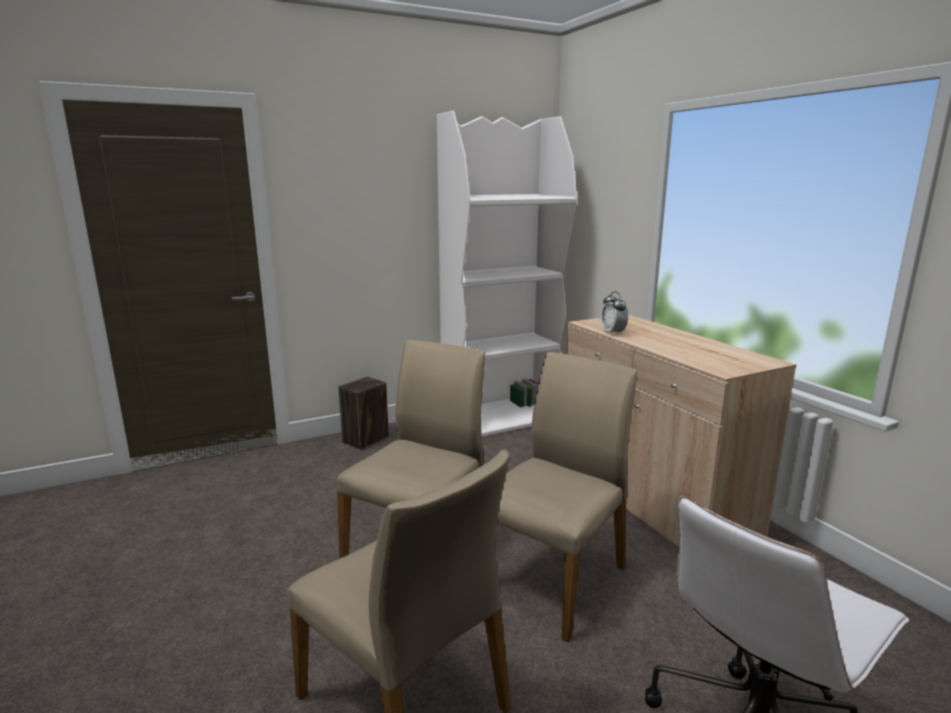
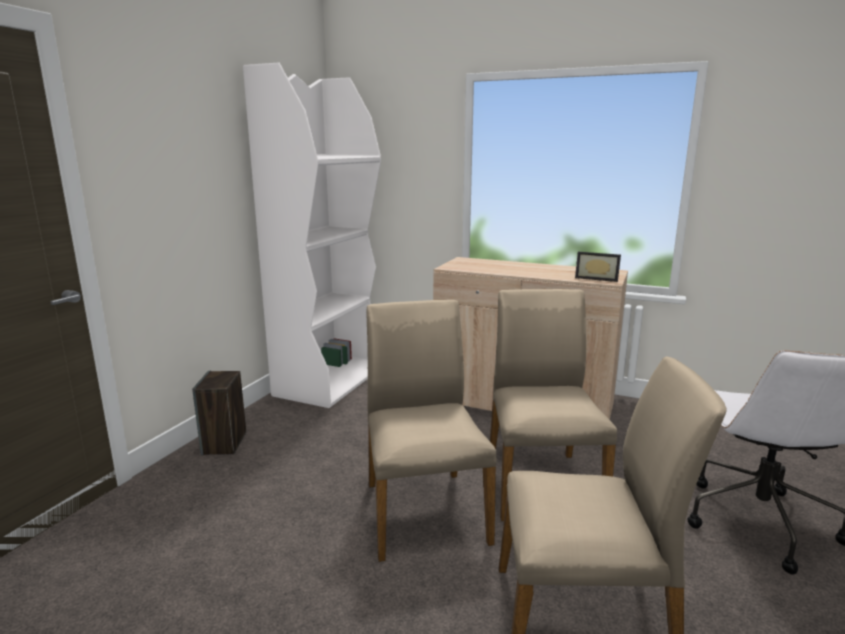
camera: 40 degrees left, 0 degrees up
(613, 333) = (486, 271): alarm clock -> none
(718, 364) = (596, 278): none -> picture frame

